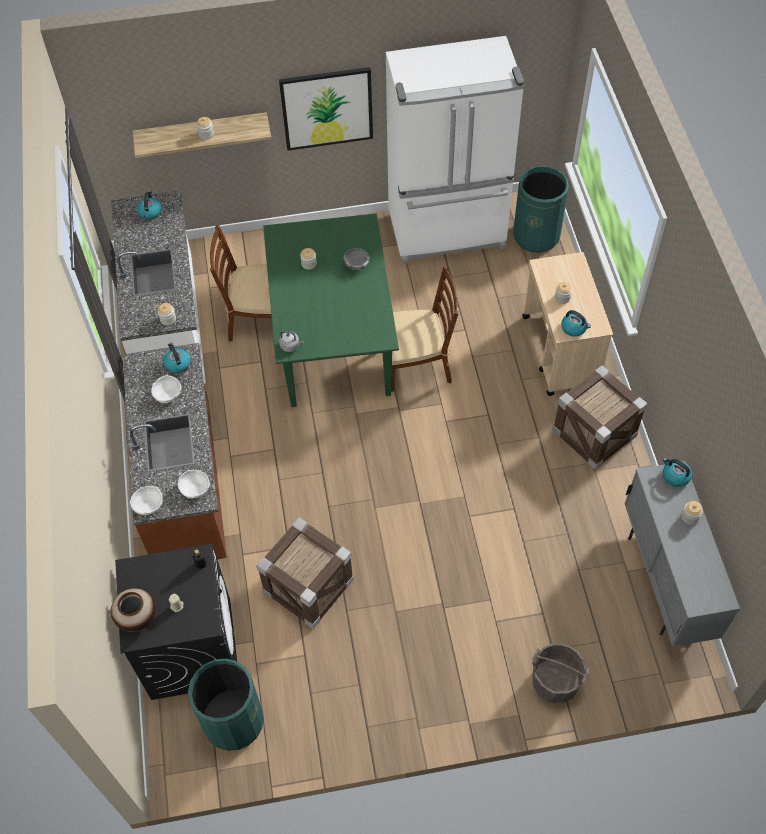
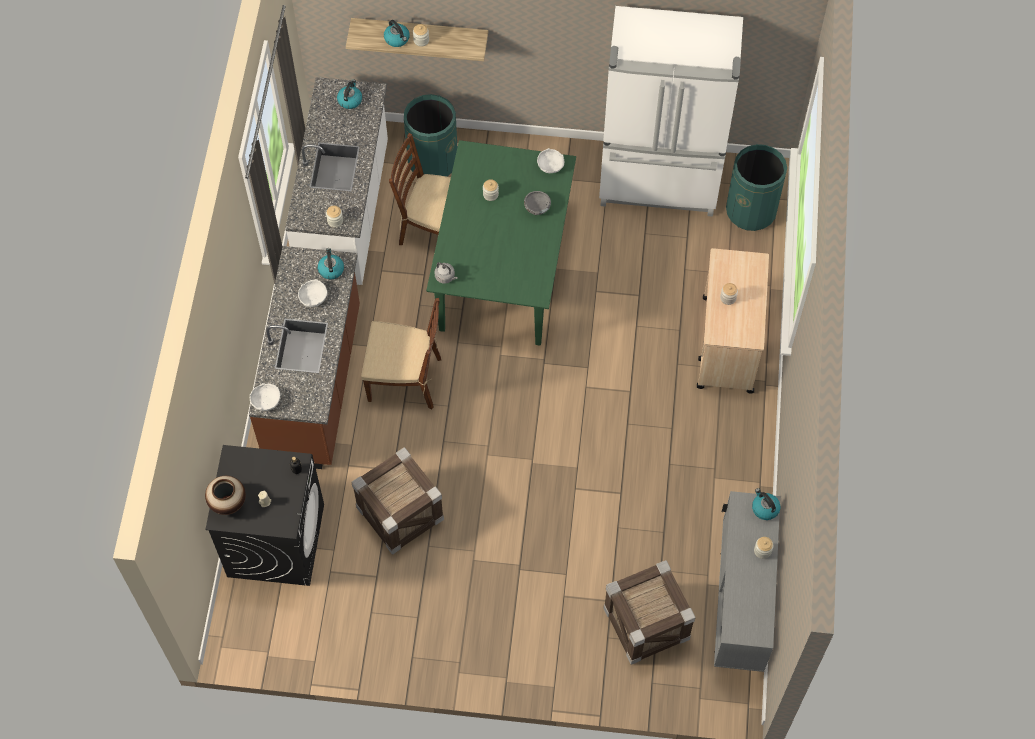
camera: 15 degrees right, 5 degrees up
(195, 488) = (312, 397): white bowl -> white bowl (550, 165)
(233, 721) = (294, 617): green trash can -> green trash can (433, 161)
(327, 108) = (551, 39): picture -> none
(417, 364) = (577, 319): brown chair -> brown chair (405, 379)
(555, 682) = (598, 668): grey bucket -> none
(574, 328) = (727, 333): kettle -> kettle (397, 39)
(594, 433) = (728, 439): crate -> crate (646, 623)

